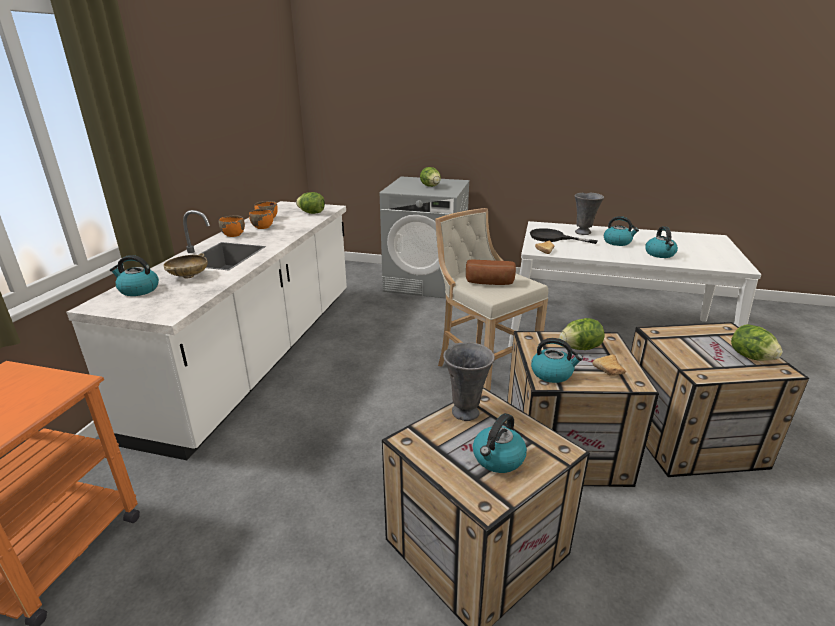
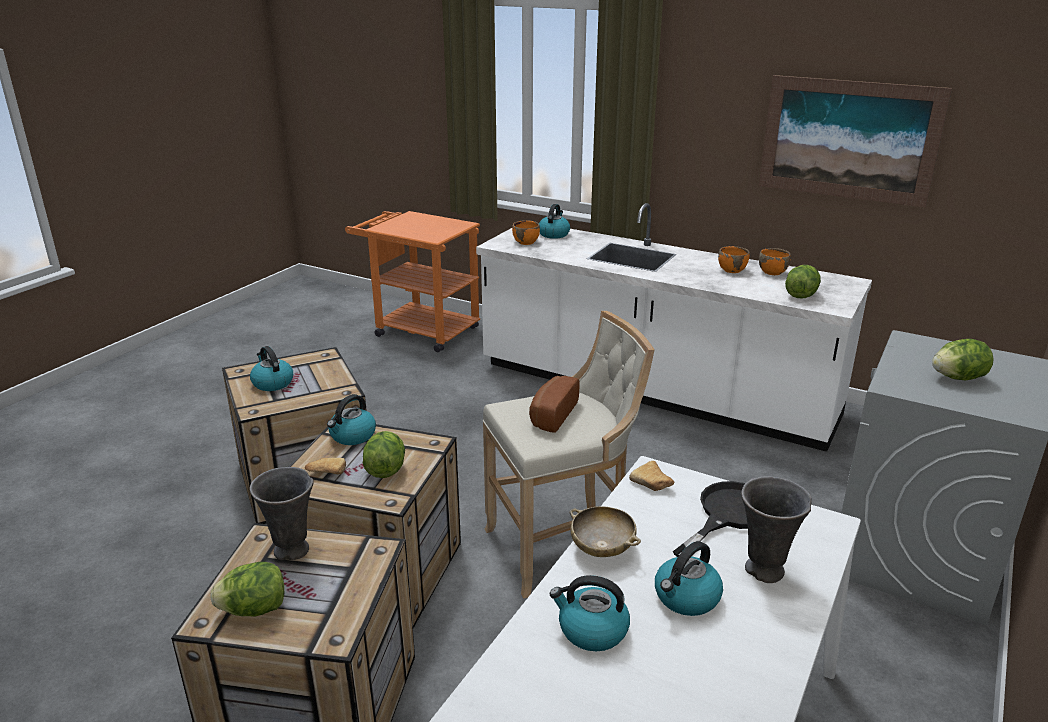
camera: 105 degrees right, 0 degrees up
(188, 276) = (576, 246): beige bowl -> beige bowl (602, 548)
(233, 117) = (848, 140): none -> picture
(233, 234) = (702, 258): orange bowl -> orange bowl (526, 242)
(466, 411) = (336, 381): grey vase -> grey vase (292, 551)

